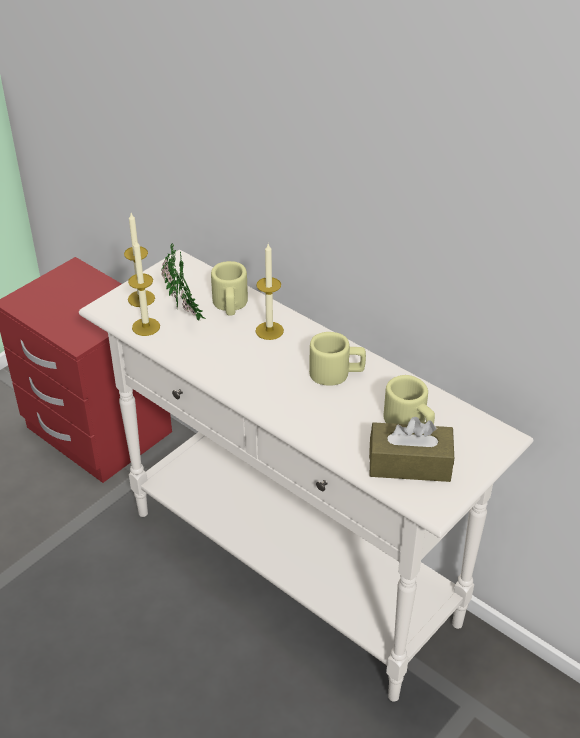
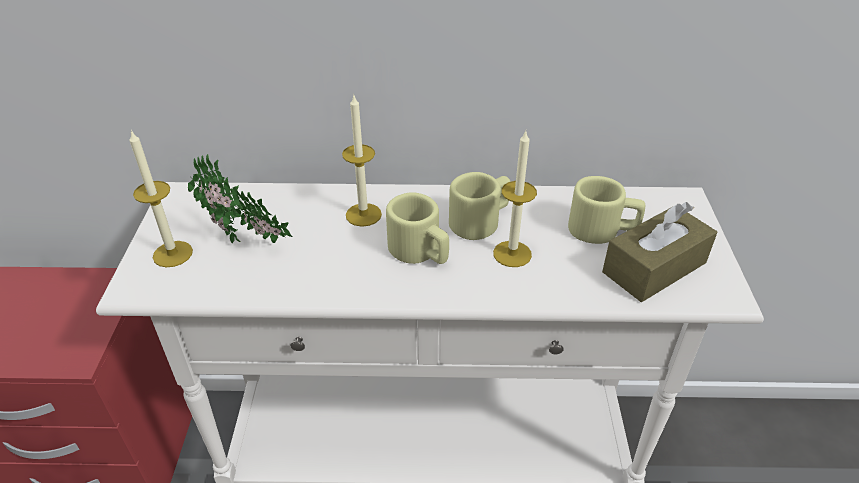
camera: 40 degrees left, 0 degrees up
(146, 327) = (214, 282): candle -> candle (512, 254)
(230, 305) = (290, 210): beige mug -> beige mug (420, 252)

